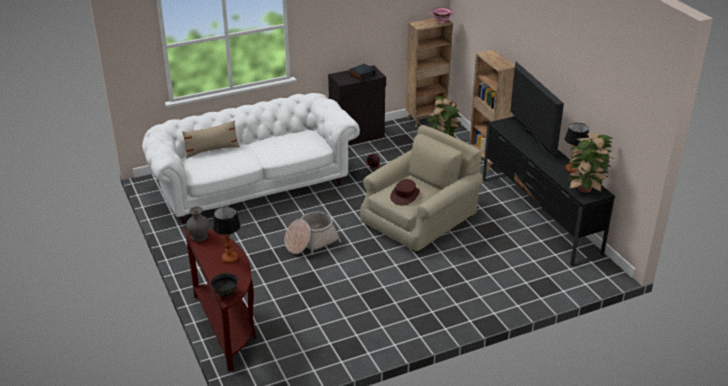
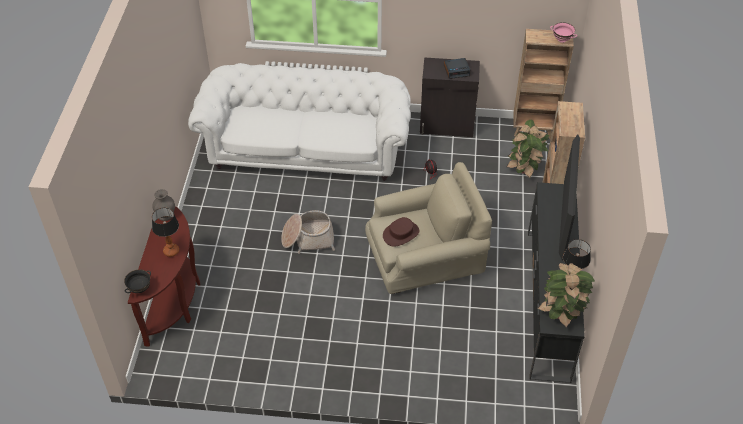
camera: 30 degrees right, 15 degrees up
(212, 150) = (265, 108): beige pillow -> none

